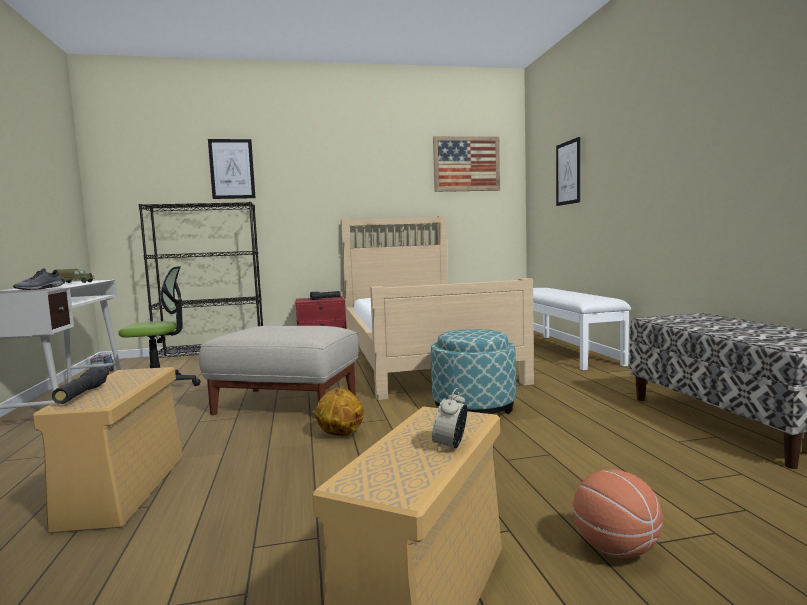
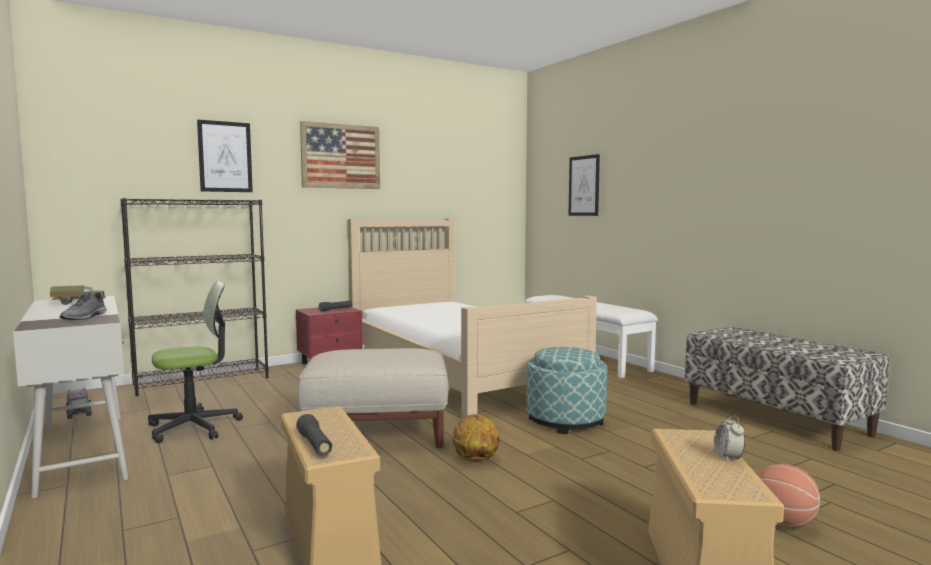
camera: 20 degrees left, 0 degrees up
(466, 164) = (473, 165): picture -> picture (341, 156)

